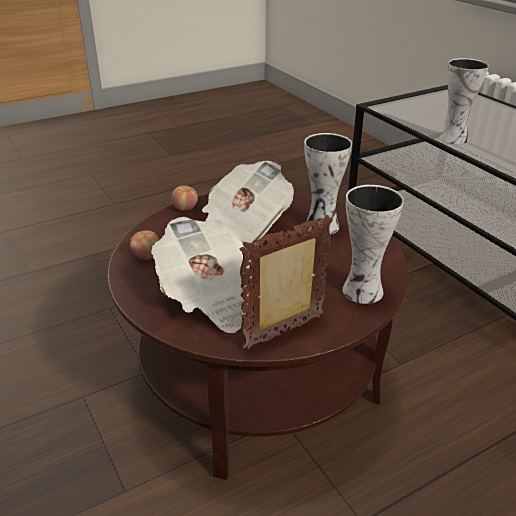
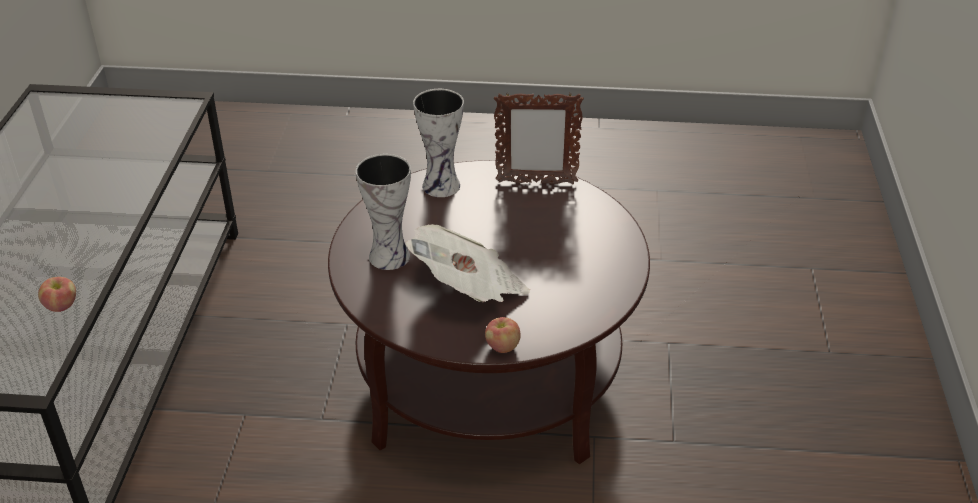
camera: 145 degrees left, 5 degrees up
(146, 256) = (592, 296): apple -> apple (61, 306)
(213, 297) = (564, 229): newspaper -> none
(453, 138) = (87, 265): vase -> none

